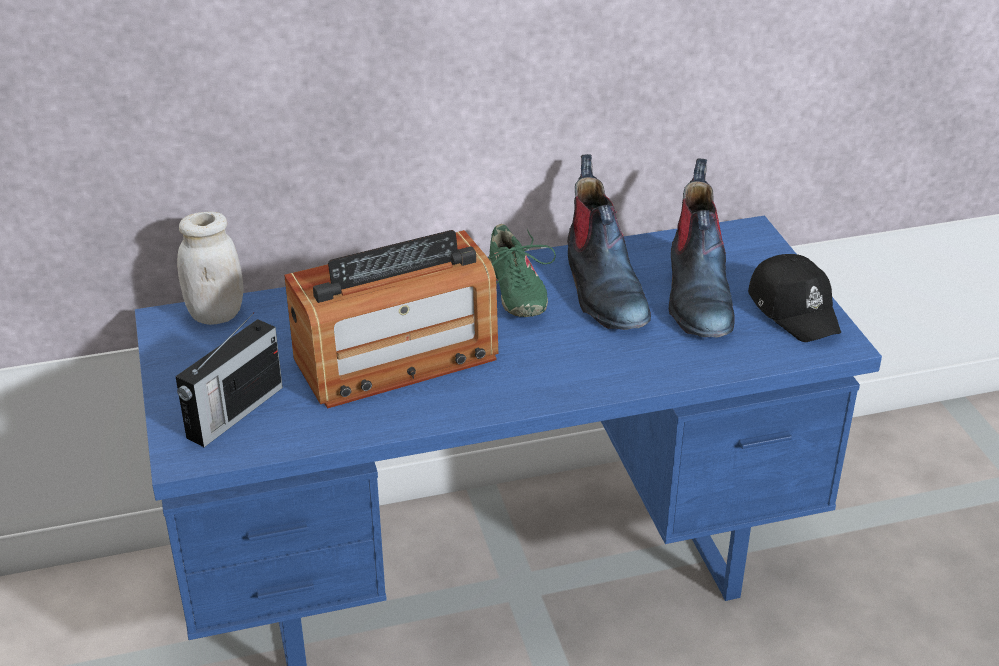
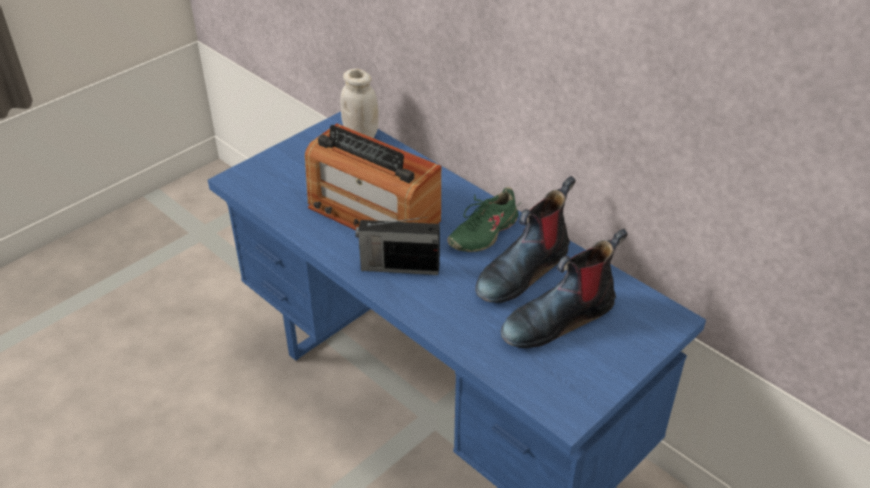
camera: 60 degrees right, 5 degrees up
(233, 413) = (280, 179): radio -> radio (398, 267)
(794, 309) = (589, 376): black cap -> none

